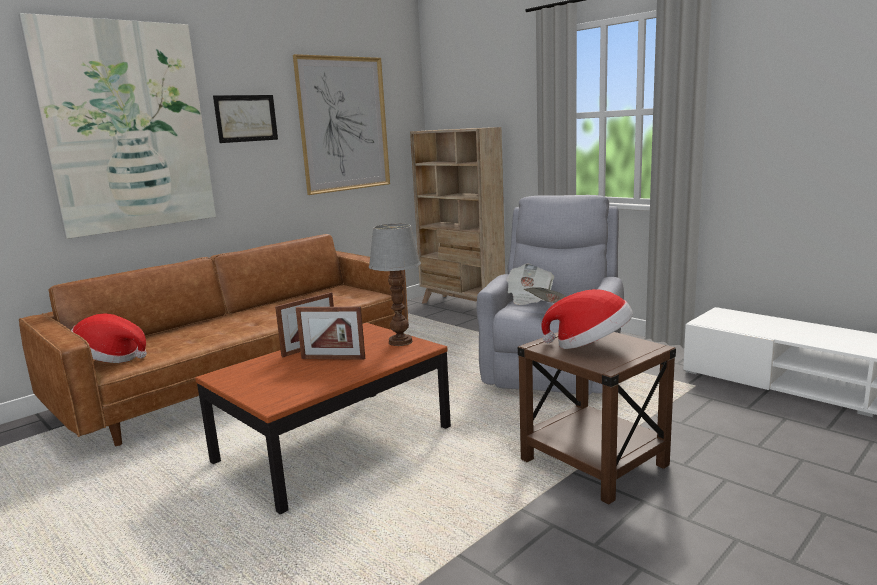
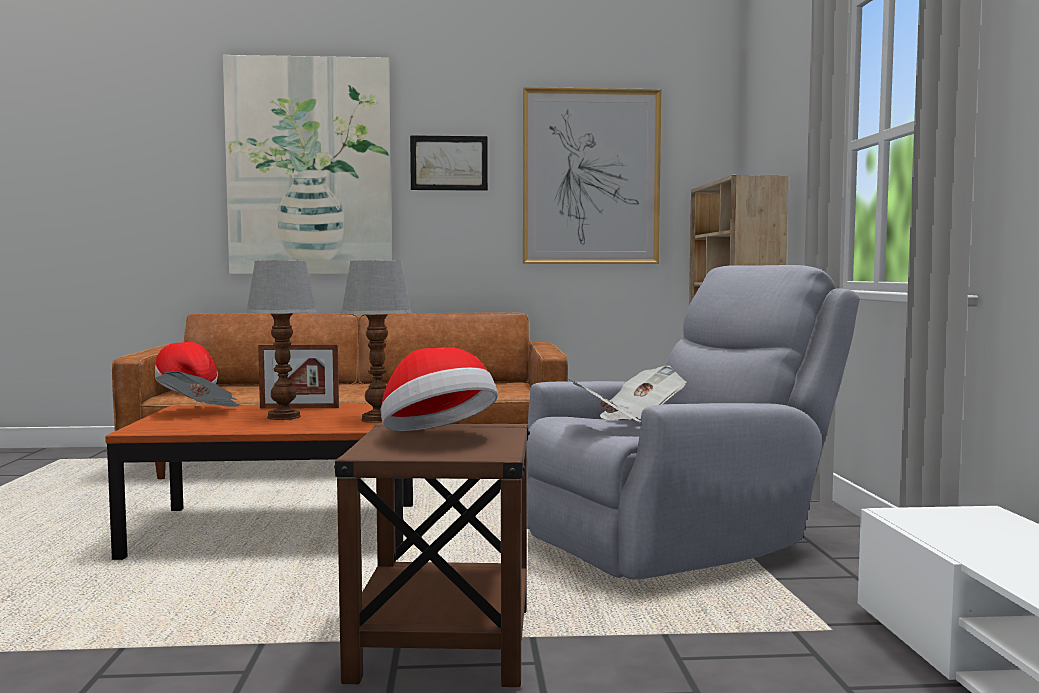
camera: 40 degrees right, 10 degrees down
(251, 373) = (202, 412): none -> newspaper
(333, 358) = (285, 417): picture frame -> table lamp

